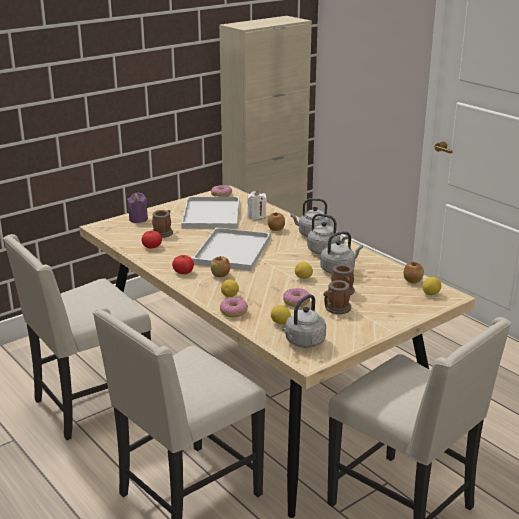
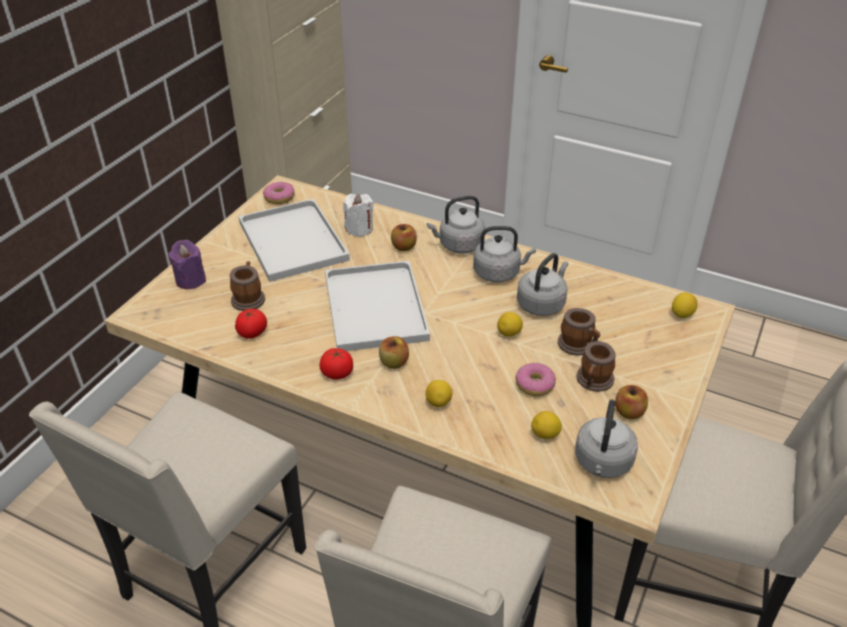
camera: 25 degrees left, 15 degrees up
(233, 312) = (466, 434): donut -> none
(412, 281) = (644, 297): apple -> apple (629, 412)

